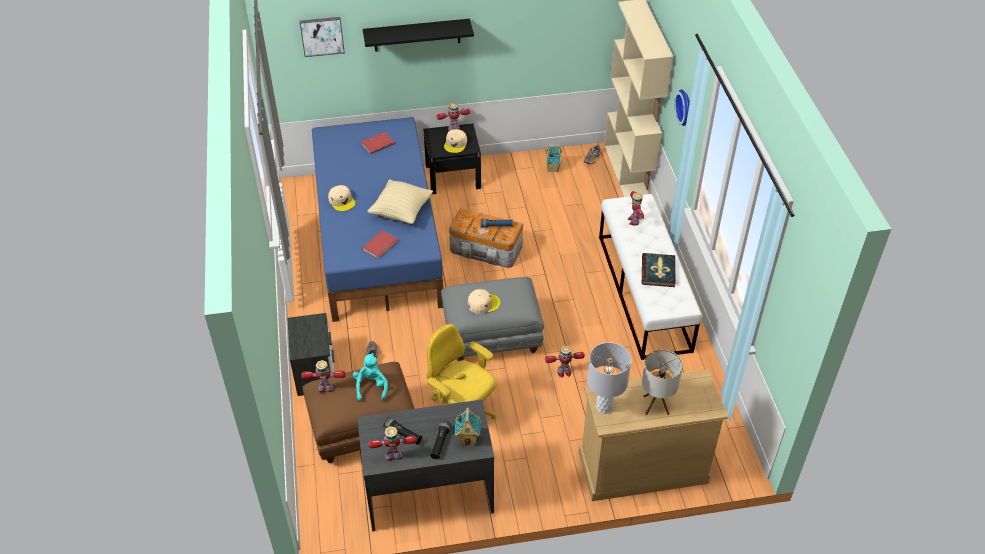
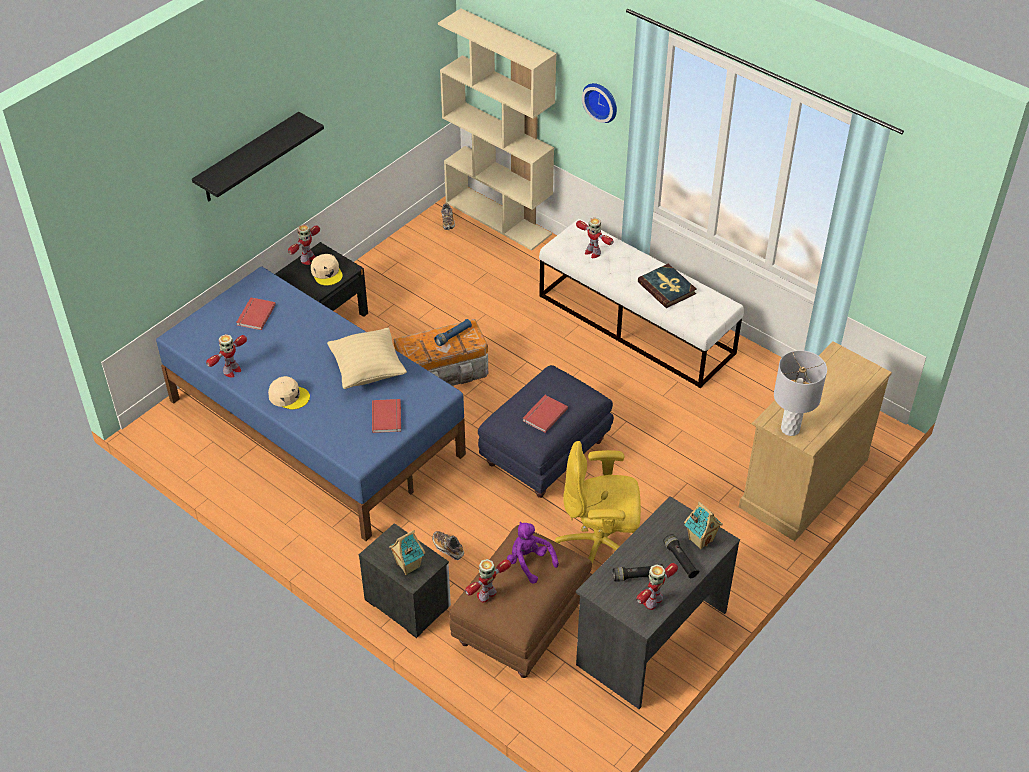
camera: 40 degrees left, 0 degrees up
(322, 35) = (149, 209): picture -> none
(371, 386) = (529, 562): turquoise plush toy -> purple plush toy
(483, 303) = (543, 414): beige cap -> red book
(491, 338) = (544, 454): grey ottoman -> blue ottoman
(552, 168) = (419, 253): toy house -> toy house (407, 566)
(564, 372) = (646, 443): toy robot -> toy robot (231, 371)
(656, 405) = (828, 399): table lamp -> none

